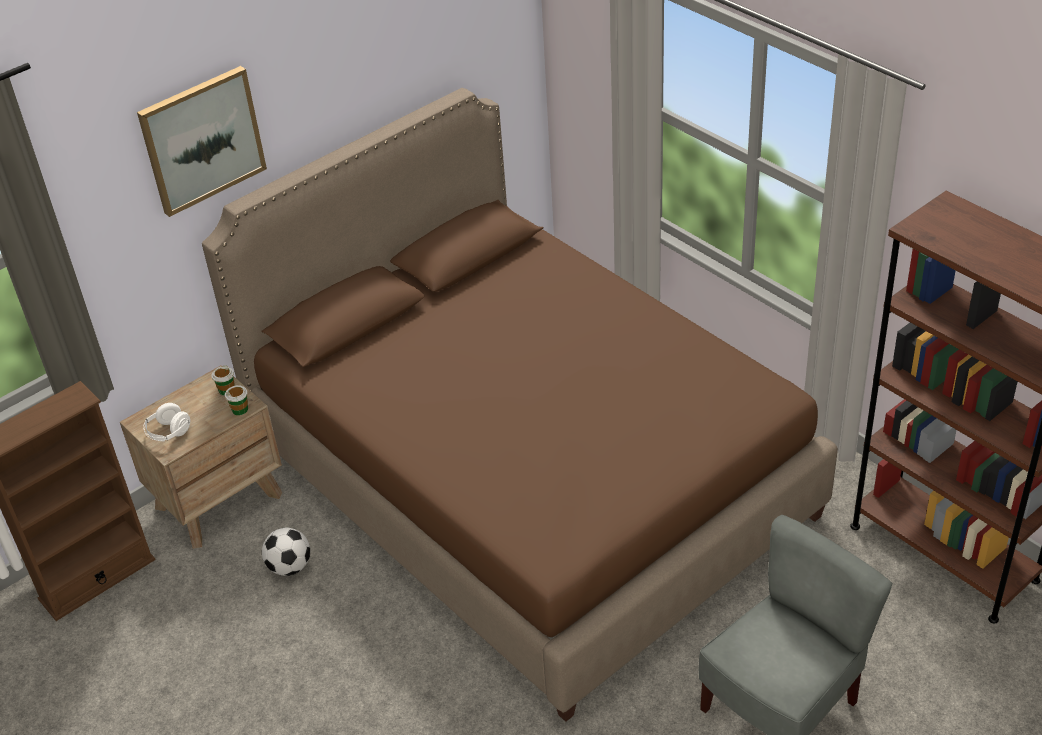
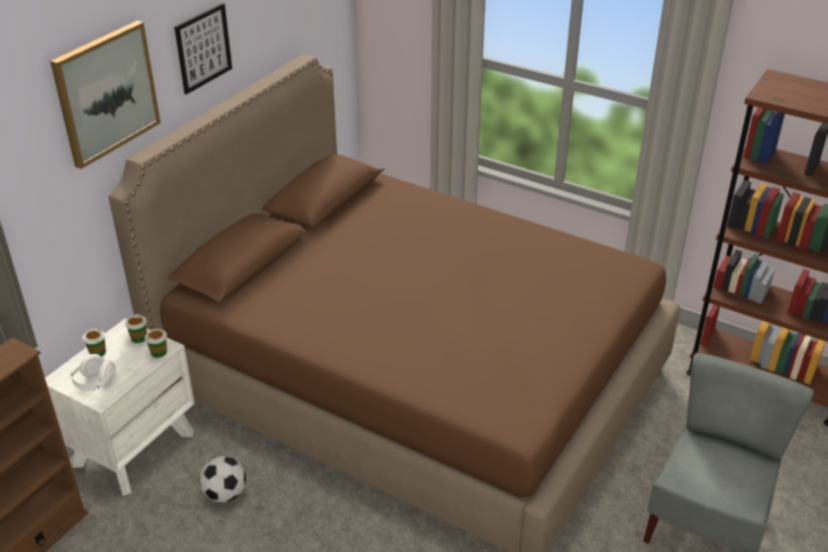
camera: 20 degrees left, 5 degrees down
(182, 399) = (97, 352): none -> cup
(219, 500) = (134, 448): brown nightstand -> white nightstand
(325, 88) = (203, 48): none -> picture

